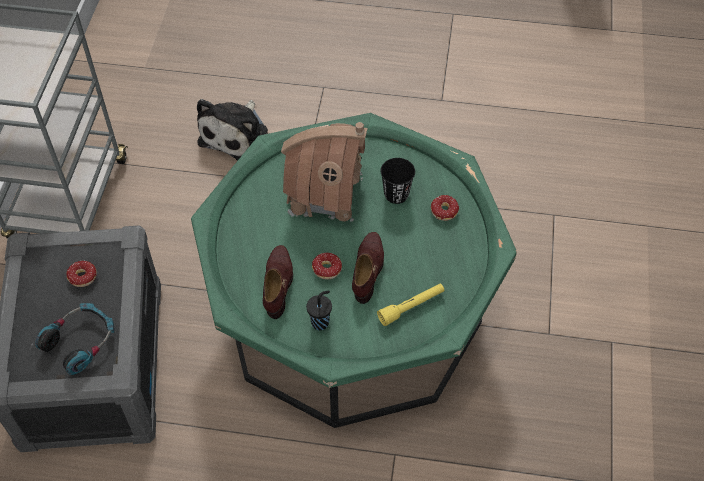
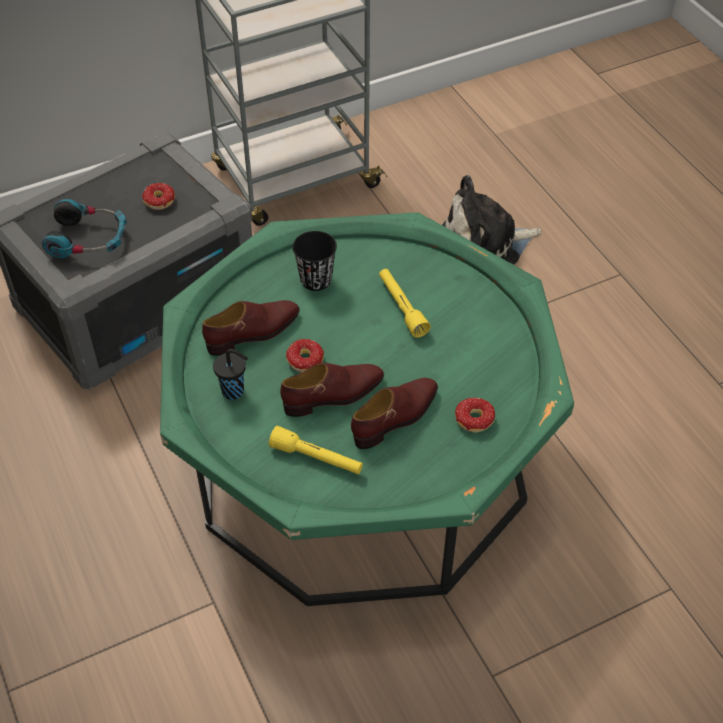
camera: 55 degrees right, 5 degrees down
(326, 193) = (401, 307): toy house -> yellow flashlight
(396, 194) = (456, 365): black cup -> black cup (316, 280)
(411, 248) = (396, 417): none -> brown shoe

